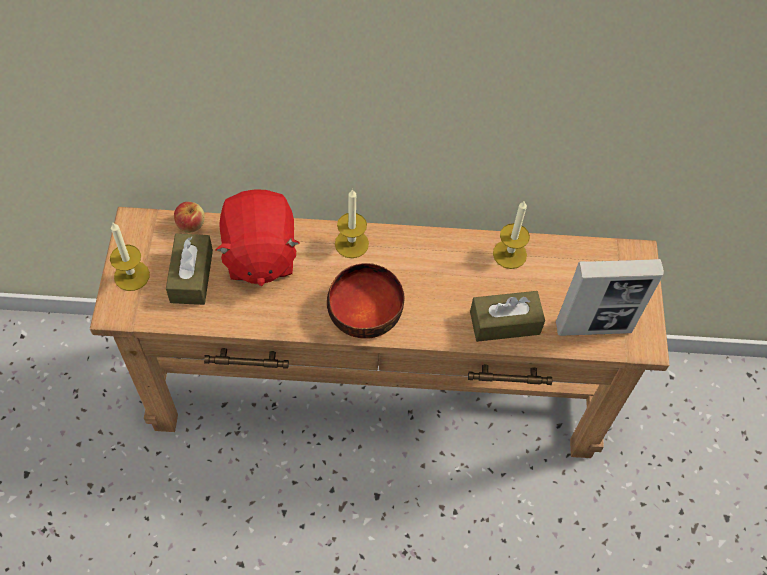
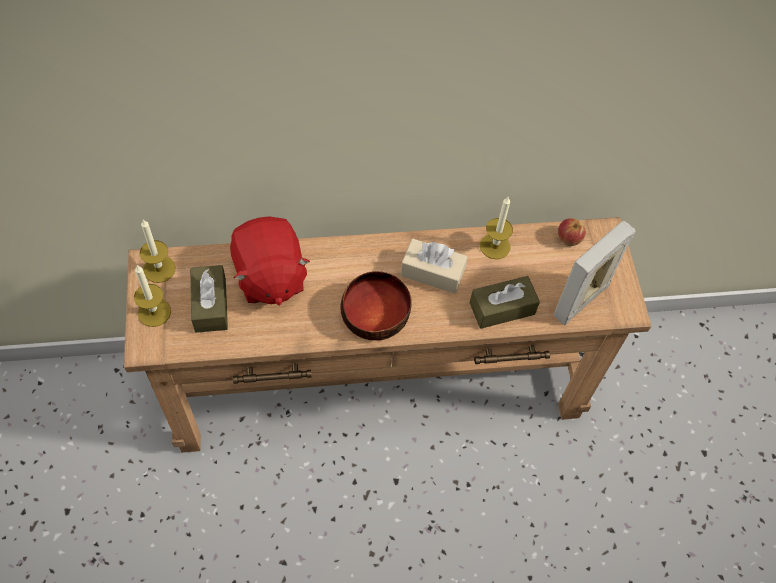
camera: 10 degrees left, 0 degrees up
(191, 224) = (200, 257): apple -> apple (568, 238)
(351, 243) = (352, 255): candle -> candle (159, 269)
(435, 274) = (432, 272): none -> beige tissue box
(594, 327) = (580, 301): picture frame -> picture frame turned 150 degrees clockwise

